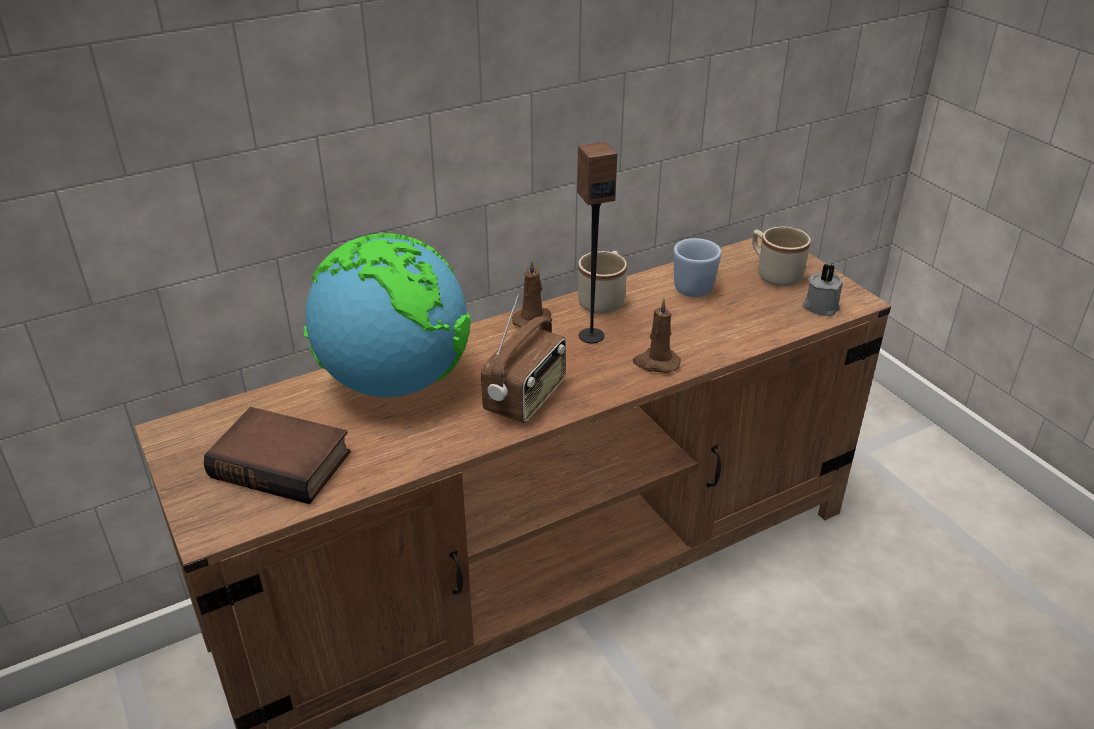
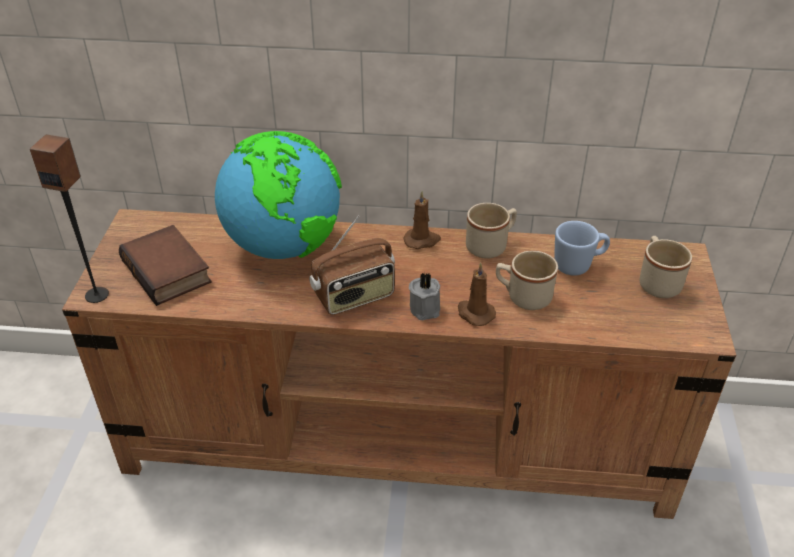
camera: 35 degrees right, 5 degrees up
(591, 335) = (450, 270): speaker -> speaker (97, 294)
(681, 331) = (522, 297): none -> beige mug
(820, 306) = (667, 327): grey candle -> grey candle (426, 308)

